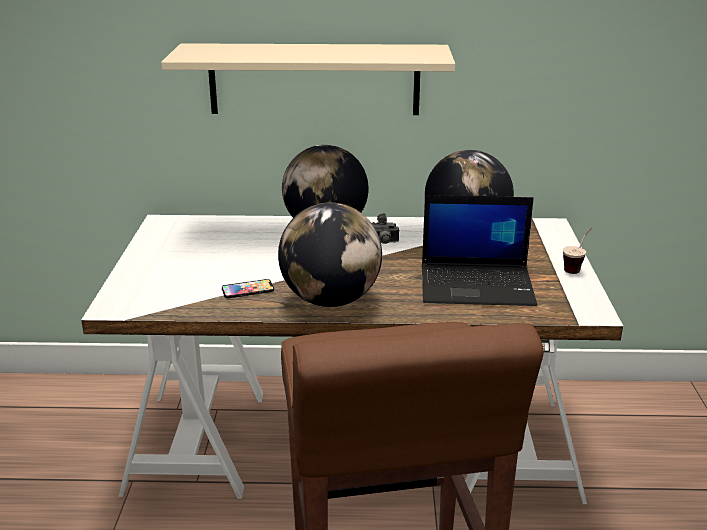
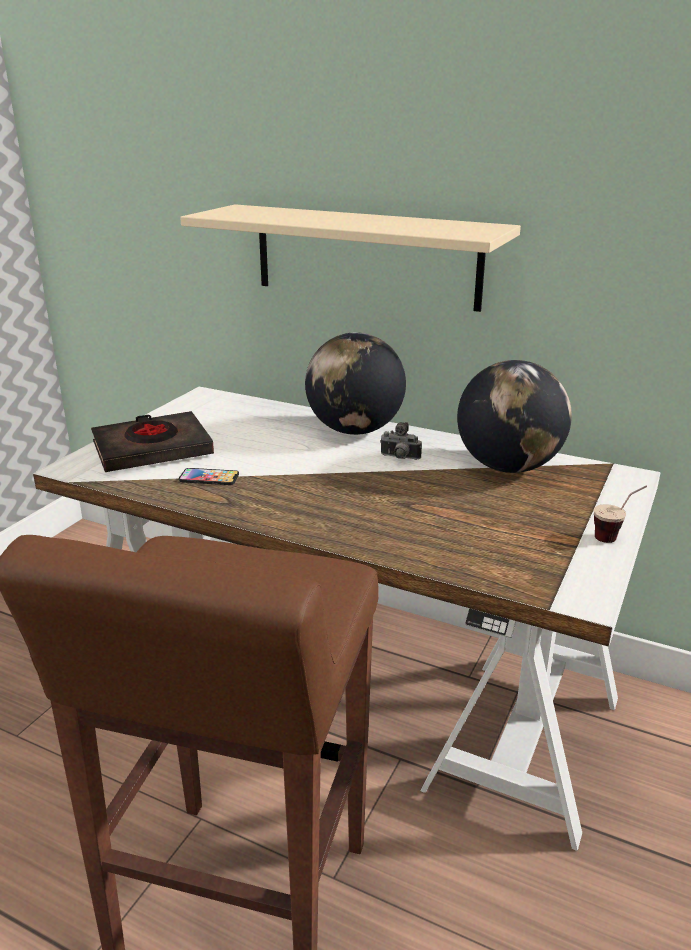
camera: 25 degrees right, 0 degrees up
(170, 277) = (152, 449): none -> black book
(330, 300) = (279, 508): globe -> none
(478, 285) = (464, 528): laptop -> none

